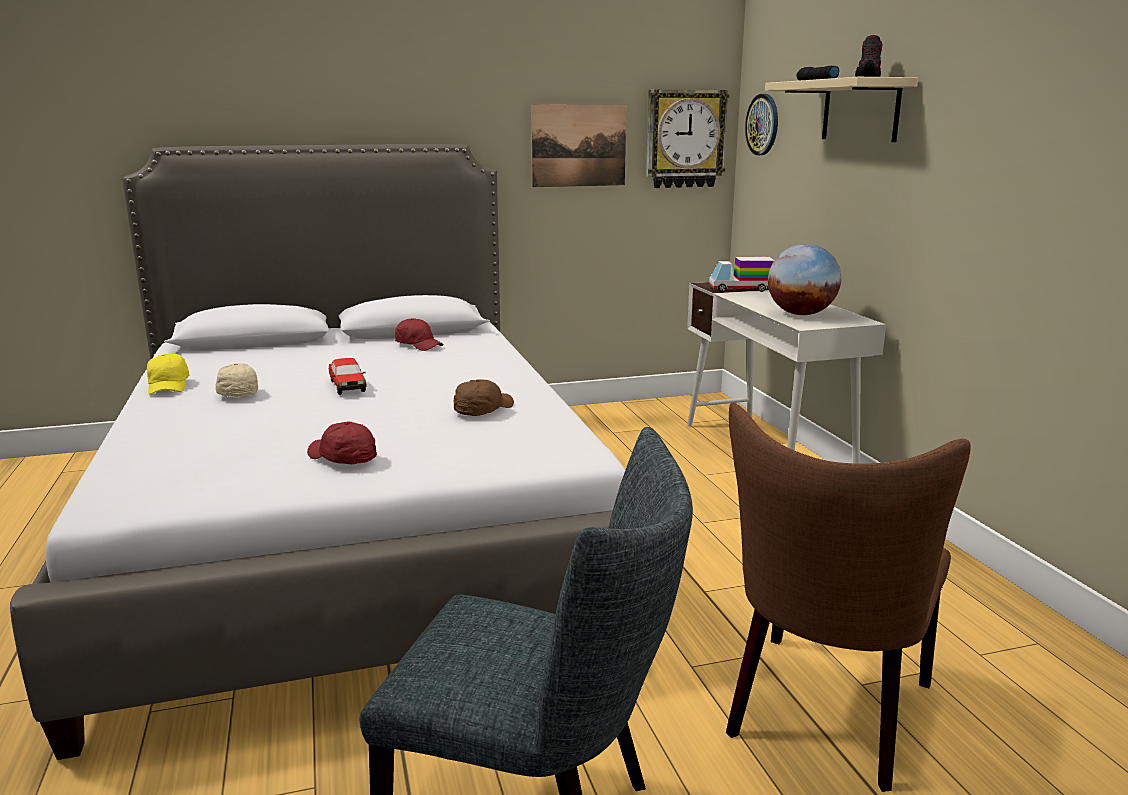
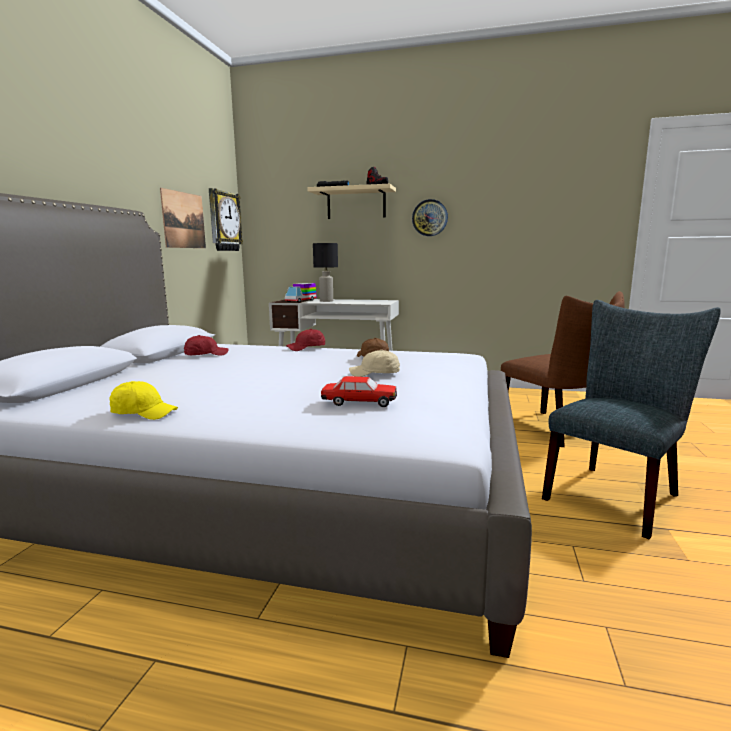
camera: 60 degrees left, 5 degrees down
(237, 392) = (222, 395): beige cap -> beige cap (375, 374)
(342, 458) = (420, 384): red cap -> red cap (307, 348)
(347, 386) = (270, 372): toy car -> toy car (359, 402)
(763, 124) = (269, 214): wall clock -> wall clock (430, 218)
(766, 298) = (326, 301): none -> black table lamp
(800, 314) = (364, 302): globe -> none

